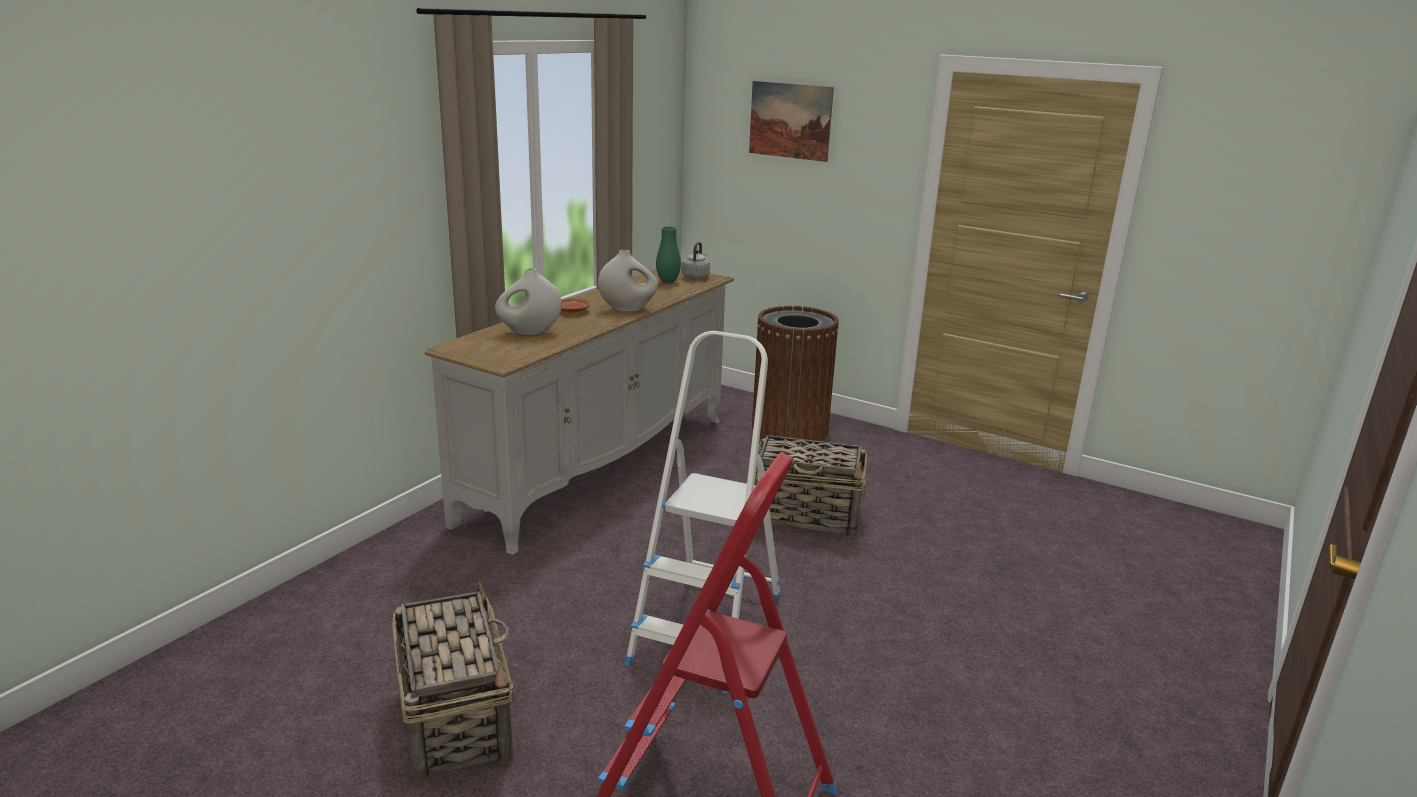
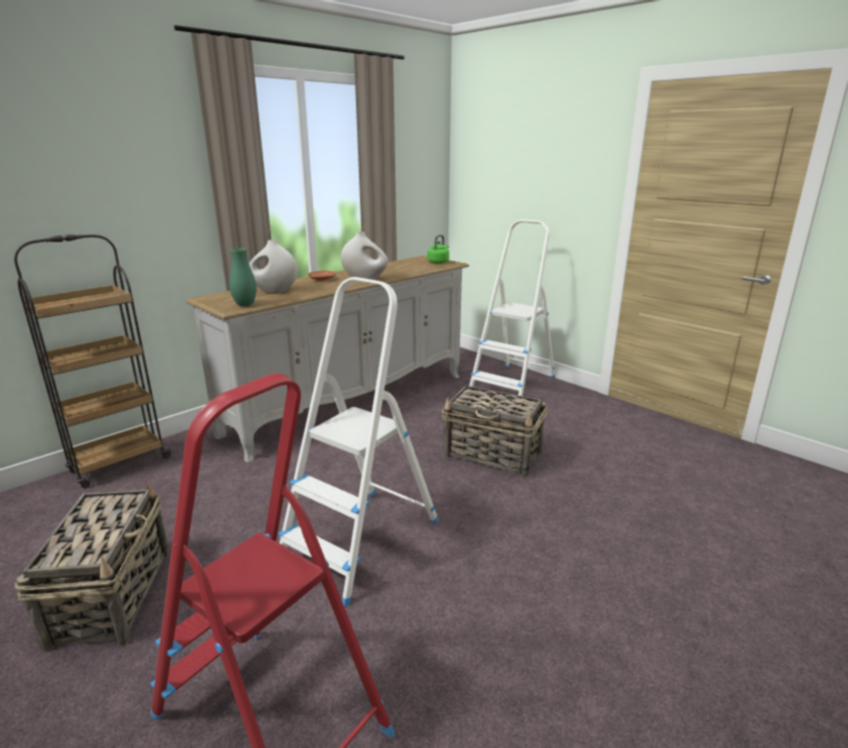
camera: 15 degrees right, 0 degrees up
(340, 575) = (119, 465): none -> brown cart
(668, 281) = (414, 264): green vase -> green vase (245, 305)
(696, 276) = (439, 262): grey kettle -> green kettle
(790, 121) = (522, 140): picture -> none
(790, 429) = (512, 386): brown trash can -> white step ladder

